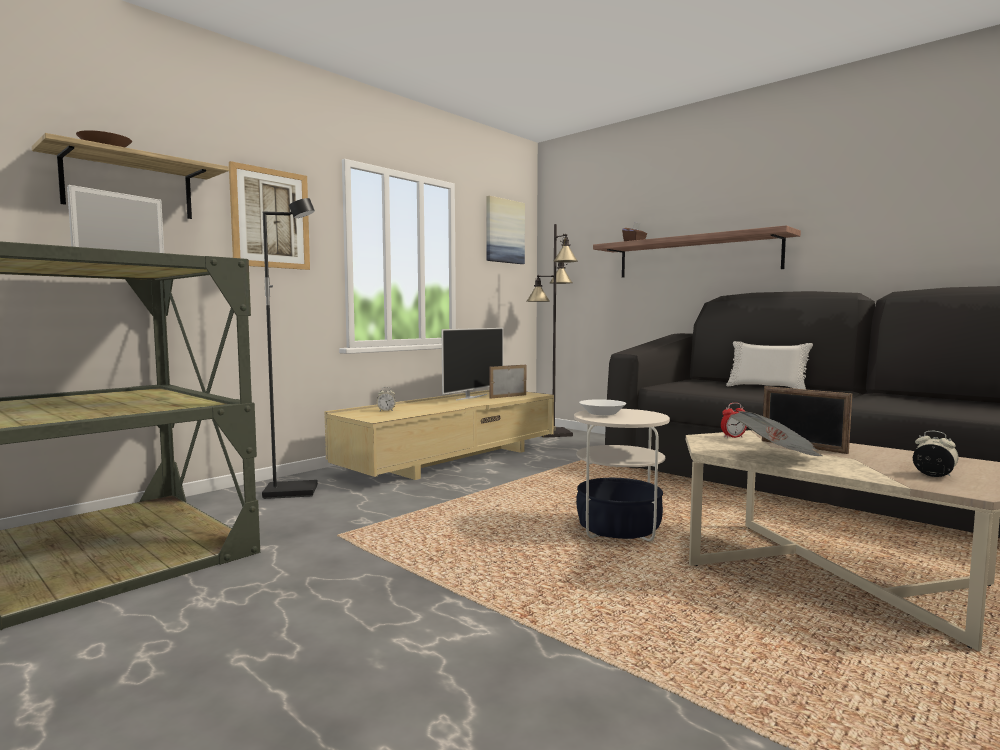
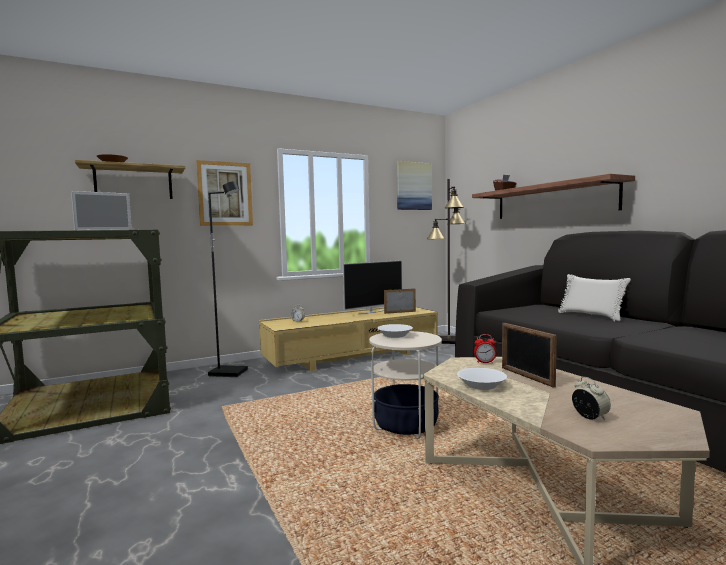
camera: 20 degrees right, 0 degrees up
(777, 457) = (482, 385): newspaper -> white bowl

